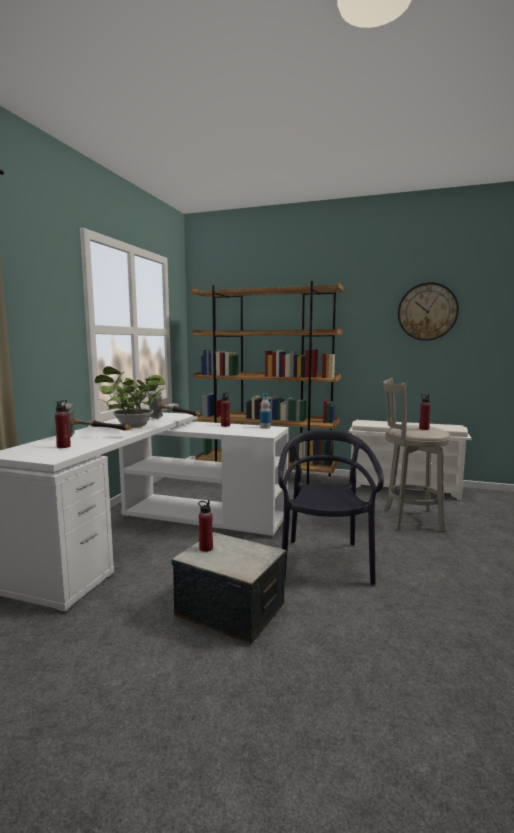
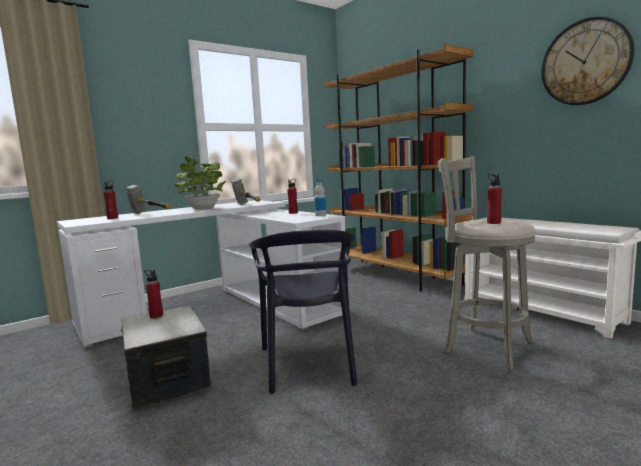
camera: 35 degrees right, 0 degrees up
(325, 562) = (309, 364): black chair -> black chair turned 135 degrees clockwise

